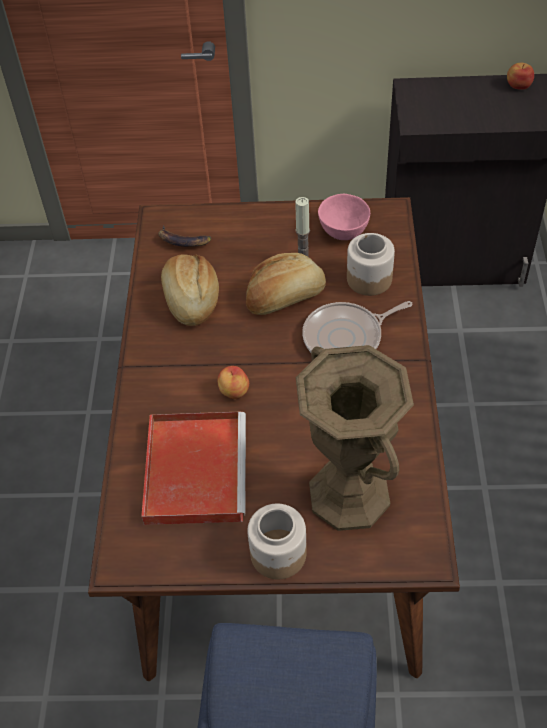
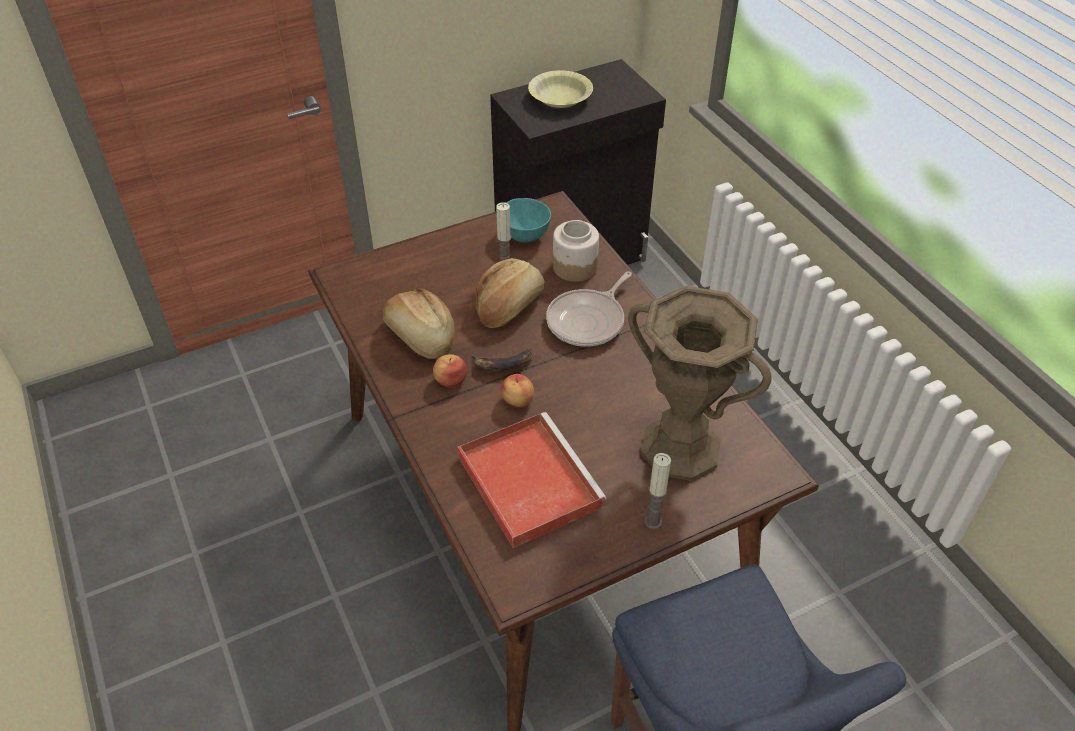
camera: 30 degrees left, 5 degrees down
(182, 241) = (376, 288): banana -> banana (502, 363)
(277, 554) = (653, 521): jar -> candle
(343, 231) = (524, 235): pink bowl -> turquoise bowl
(458, 100) = (560, 98): none -> yellow bowl
(518, 85) = (603, 74): apple -> apple (450, 380)

